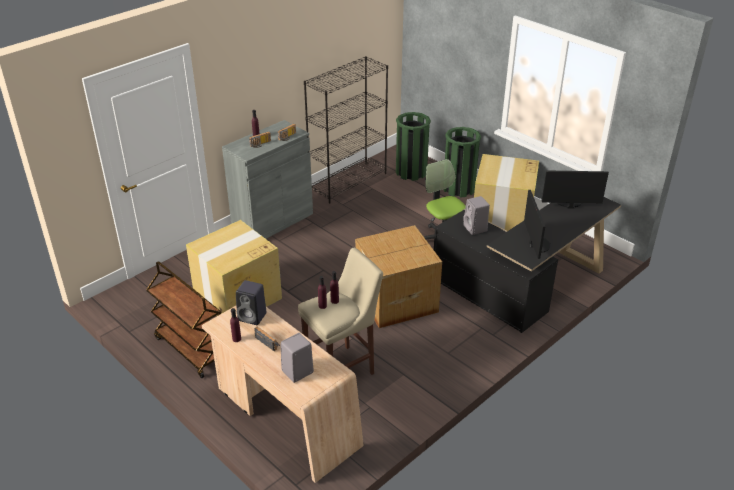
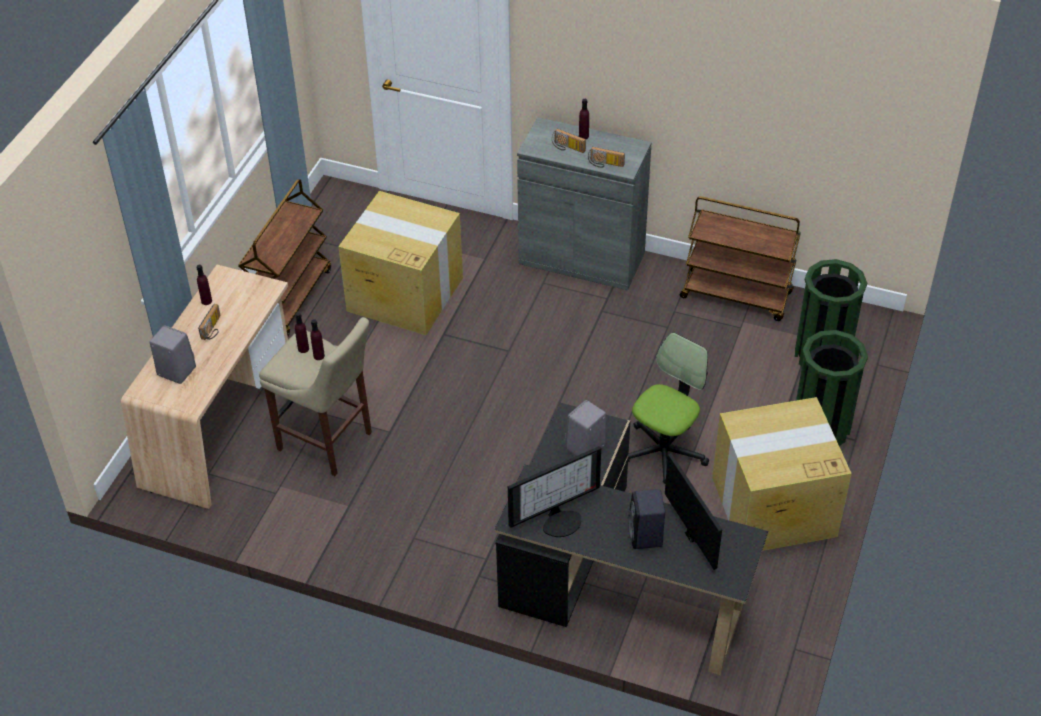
camera: 65 degrees right, 10 degrees up
(253, 317) = (250, 298): black speaker -> black speaker (646, 536)
(348, 182) = (737, 295): black bookcase -> brown cart
(395, 300) = (490, 446): cardboard box -> none

